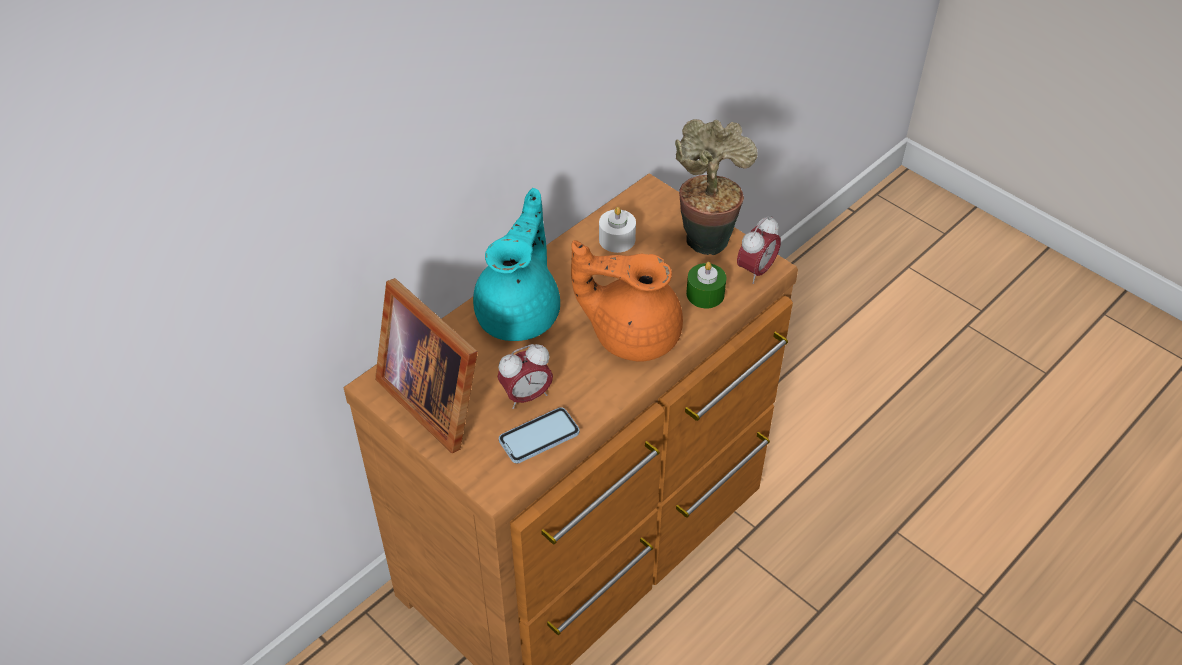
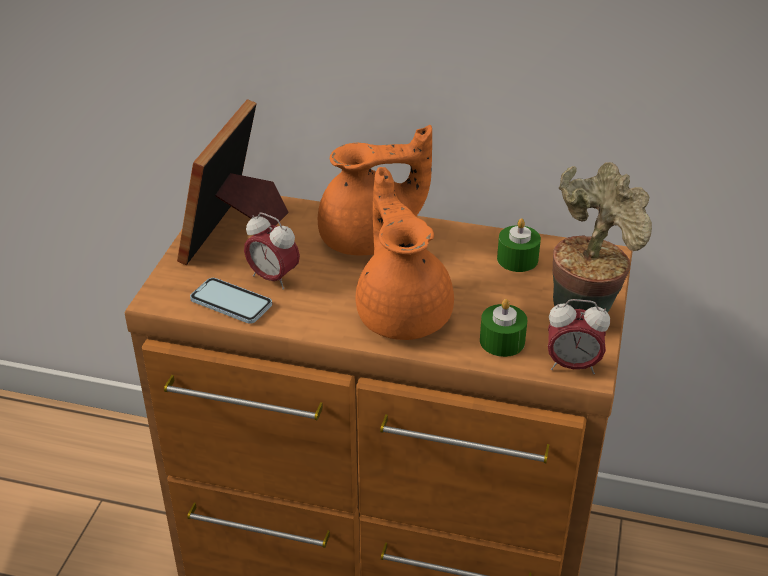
camera: 60 degrees right, 10 degrees down
(521, 312) = (369, 239): turquoise teapot -> orange teapot
(617, 239) = (517, 259): white candle -> green candle

